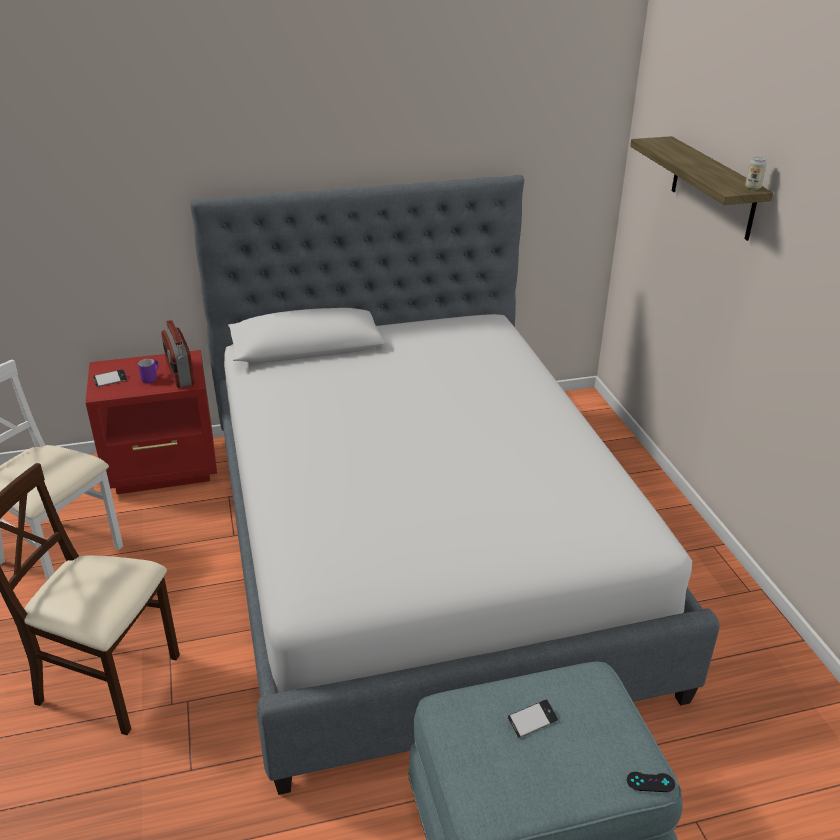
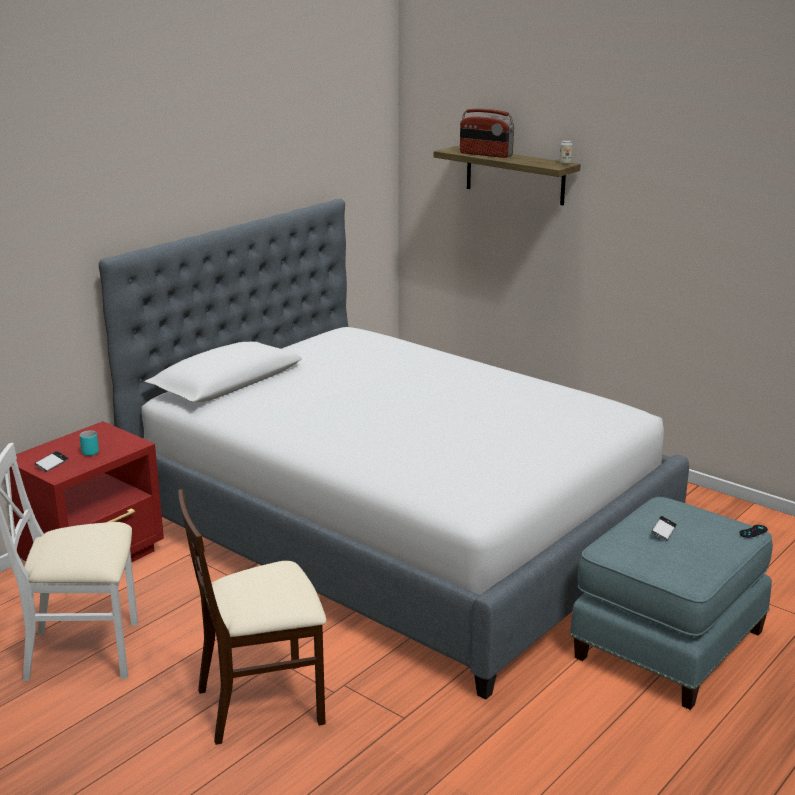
camera: 35 degrees left, 10 degrees down
(150, 377) = (89, 451): purple mug -> turquoise mug
(179, 373) = (113, 441): radio -> radio (485, 154)

